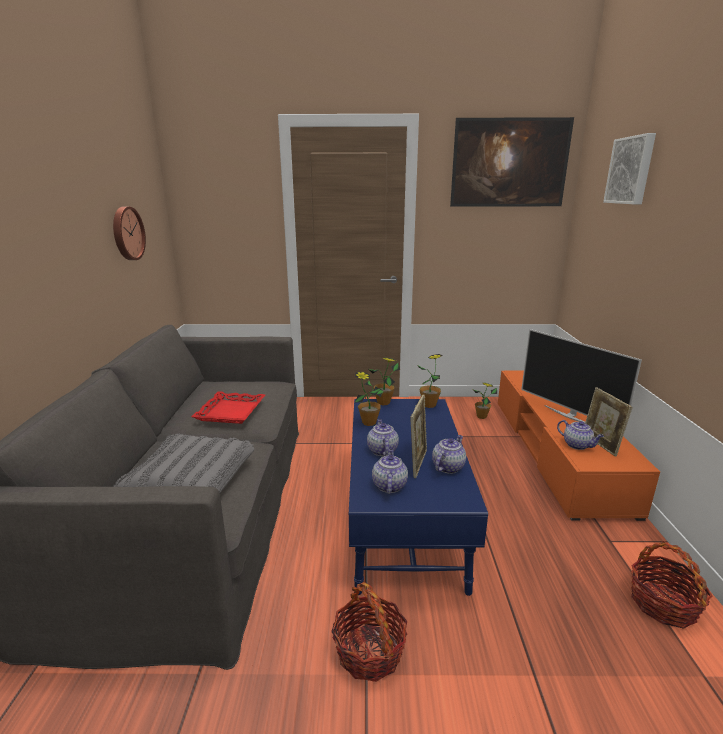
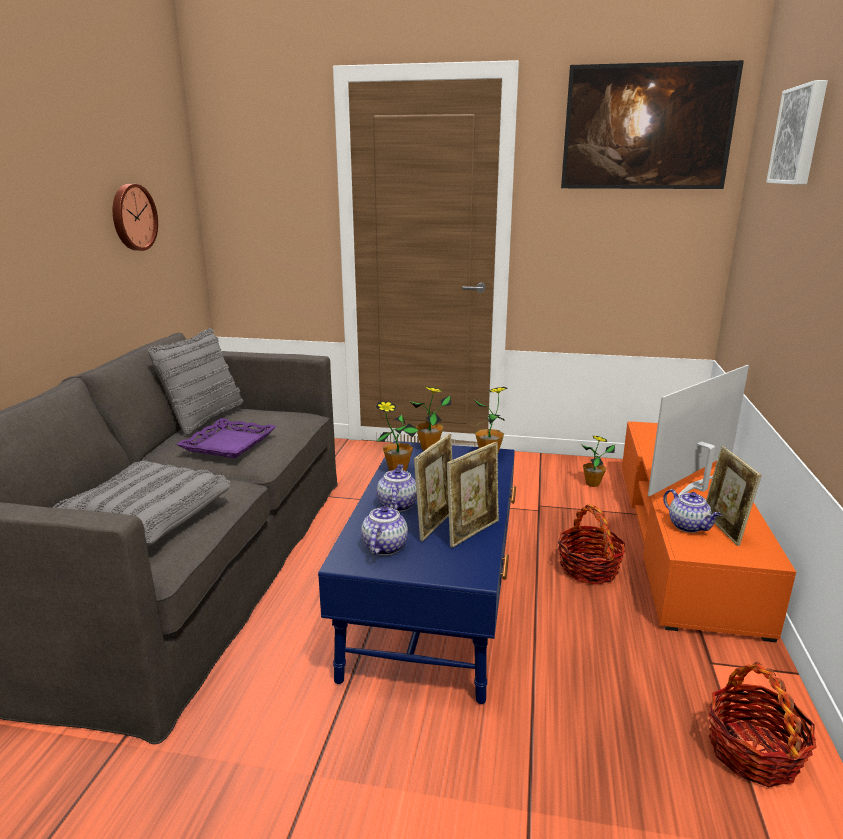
camera: 10 degrees right, 0 degrees up
(200, 392) = (204, 419): none -> grey pillow
(231, 412) = (229, 444): red tray -> purple tray
(369, 651) = (327, 750): basket -> basket (589, 569)
(448, 467) = (473, 532): teapot -> picture frame
(570, 415) = (697, 487): television -> television turned 75 degrees clockwise

